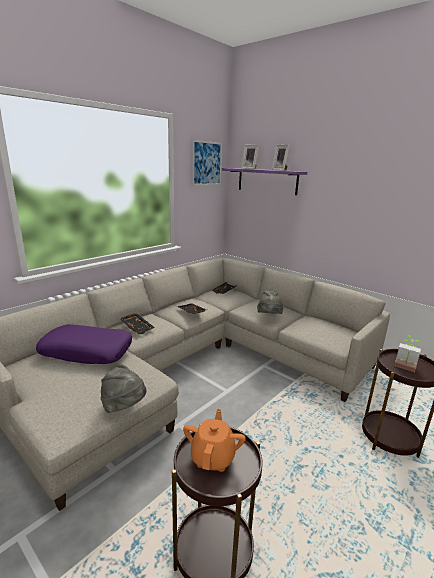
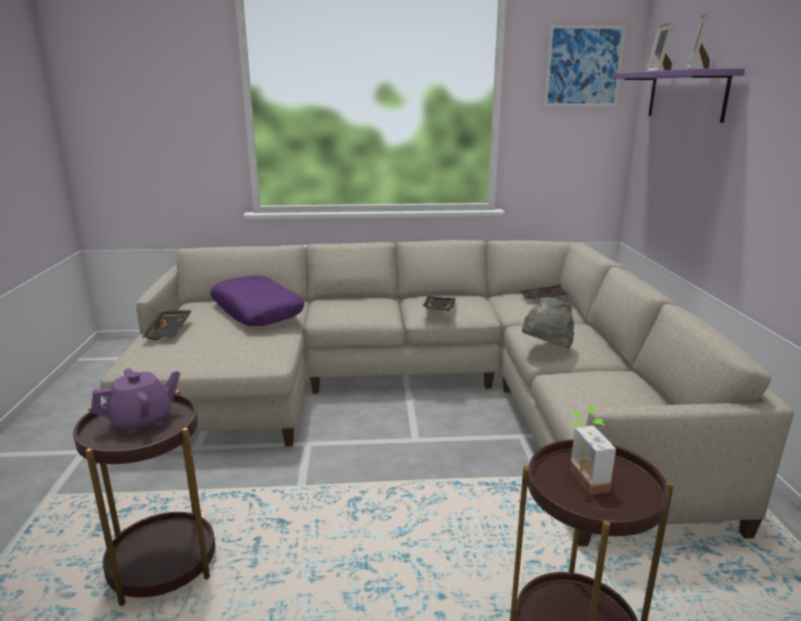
camera: 45 degrees right, 0 degrees up
(124, 407) = (202, 368): grey hat -> none
(137, 327) = (345, 306): black tray -> black tray (169, 331)
(213, 457) = (142, 421): orange teapot -> purple teapot

